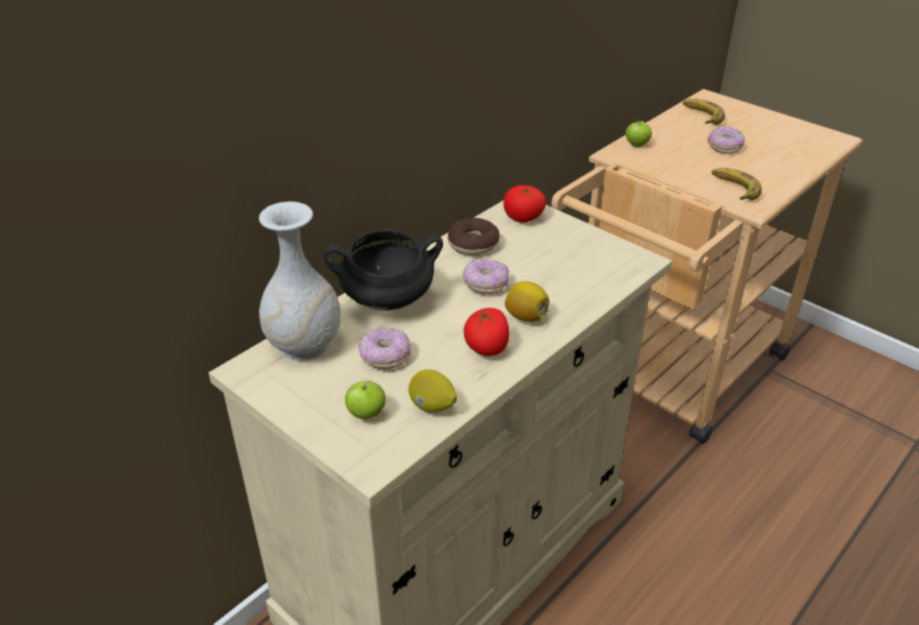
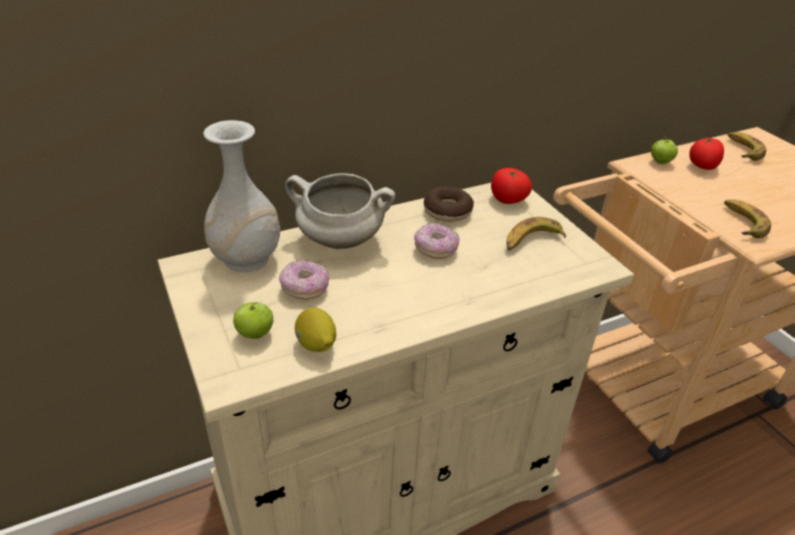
camera: 20 degrees right, 0 degrees up
(386, 301) = (339, 241): black cooking pot -> white cooking pot
(487, 348) = (401, 306): tomato -> tomato (702, 166)
(526, 316) = (455, 288): lemon -> none
(568, 253) = (531, 241): none -> banana
(724, 147) = (751, 183): donut -> none

